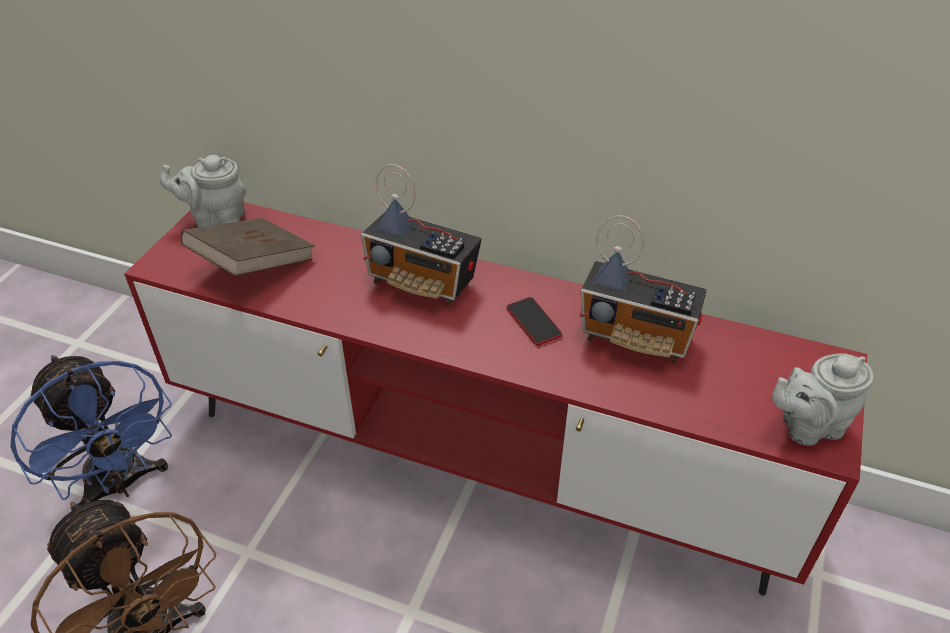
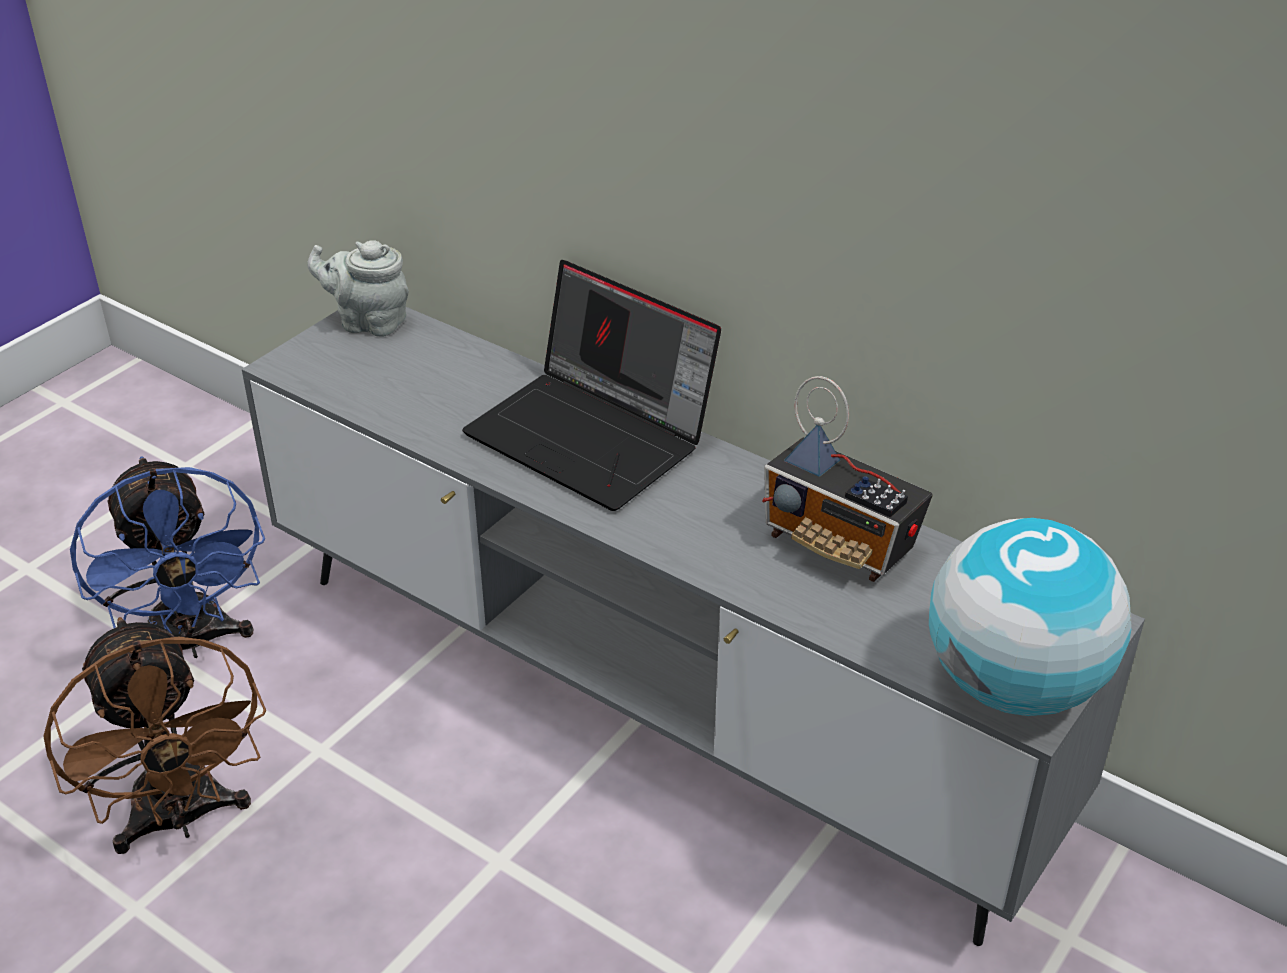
camera: 15 degrees right, 5 degrees down
(253, 266) = (394, 384): brown book -> none
(423, 282) = (594, 436): radio -> laptop
(476, 460) = (646, 702): red tv stand -> grey tv stand
(533, 322) = (714, 505): phone -> none
(807, 426) = (1014, 685): grey teapot -> globe

